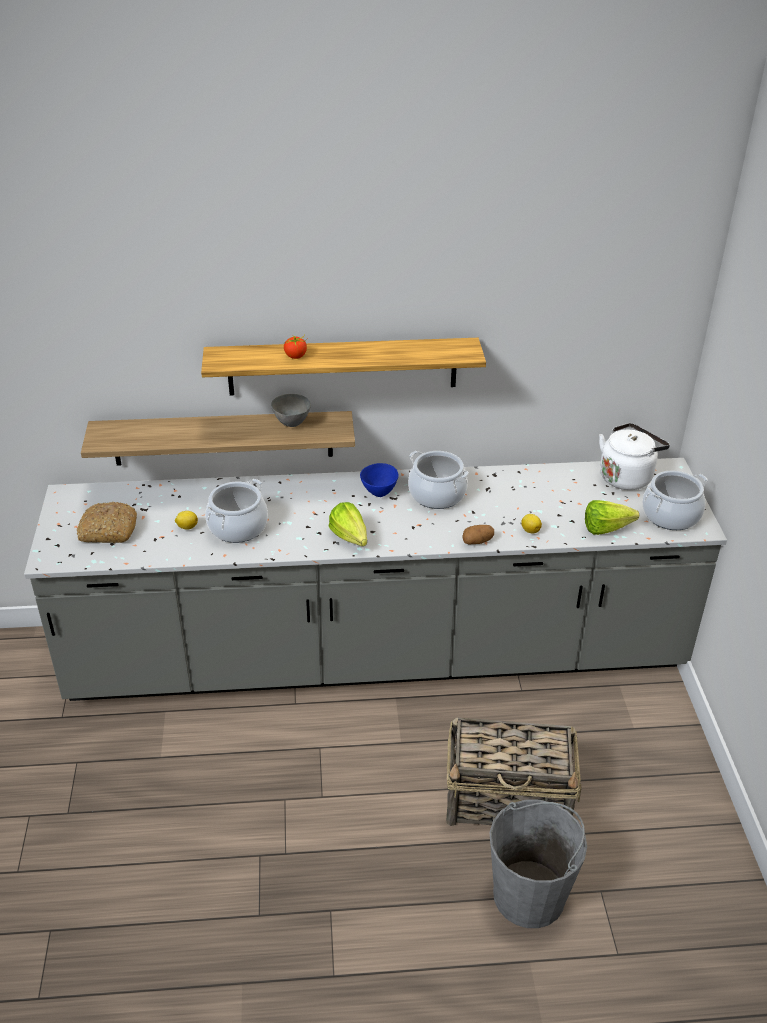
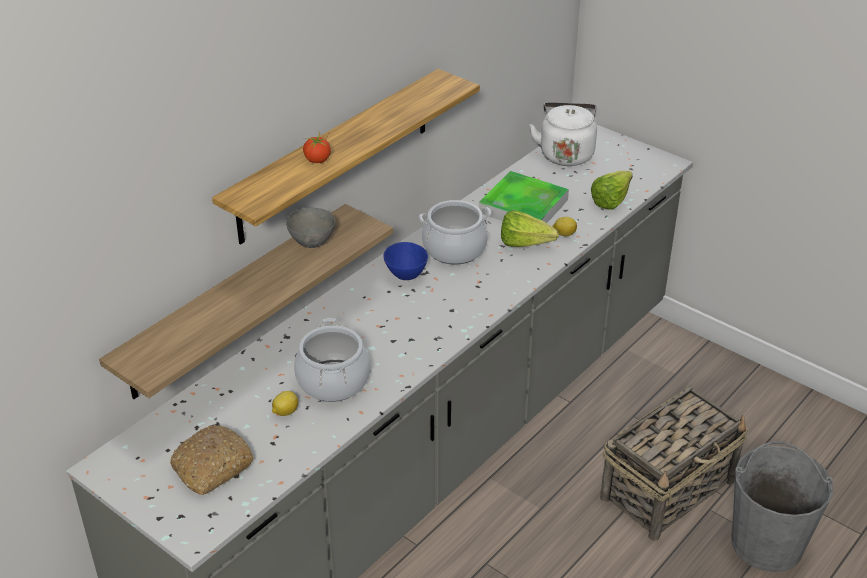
camera: 45 degrees left, 0 degrees up
(351, 540) = (447, 328): lettuce -> lettuce (529, 245)
(477, 541) = (541, 266): potato -> none
(532, 494) = (523, 206): none -> tray
(670, 515) = (635, 165): cooking pot -> none

